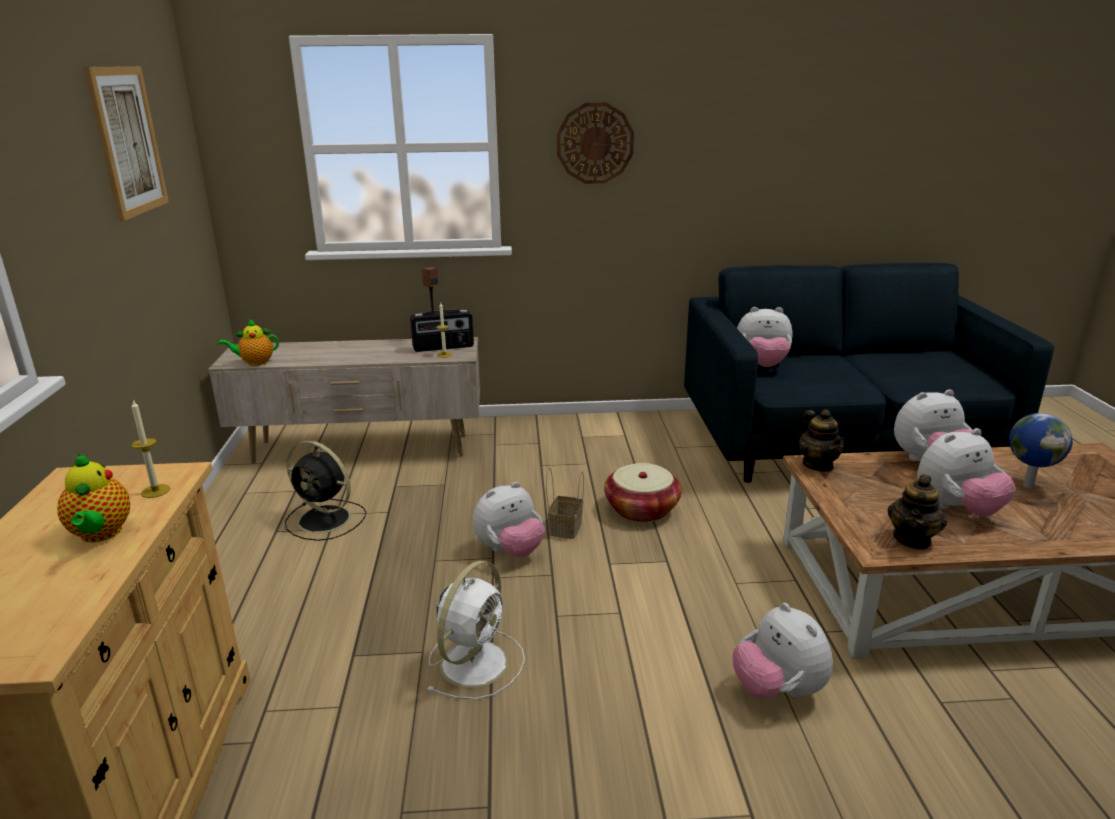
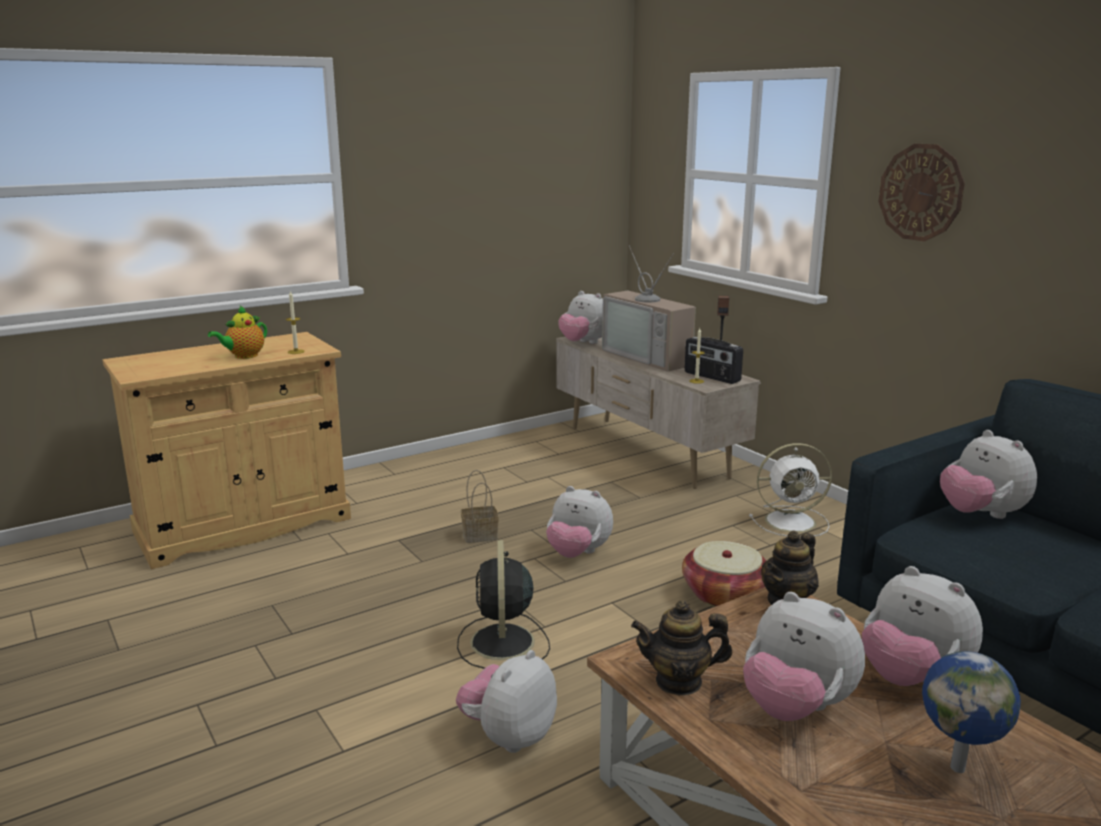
camera: 60 degrees right, 5 degrees down
(128, 141) = (517, 151): picture -> none
(255, 363) = (584, 343): teapot -> plush toy
(326, 520) = (536, 476): black fan -> black fan (502, 643)
(351, 351) = (651, 357): none -> television
(476, 661) = (427, 583): white fan -> white fan (792, 521)
(565, 527) = (643, 566): basket -> basket (481, 535)

